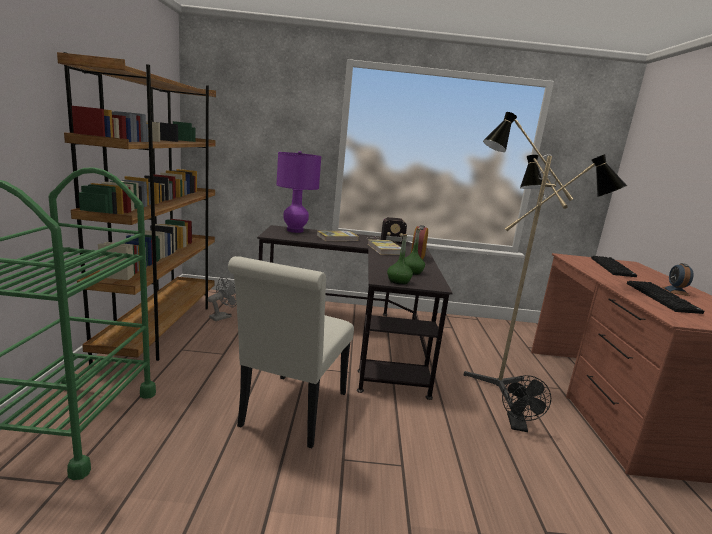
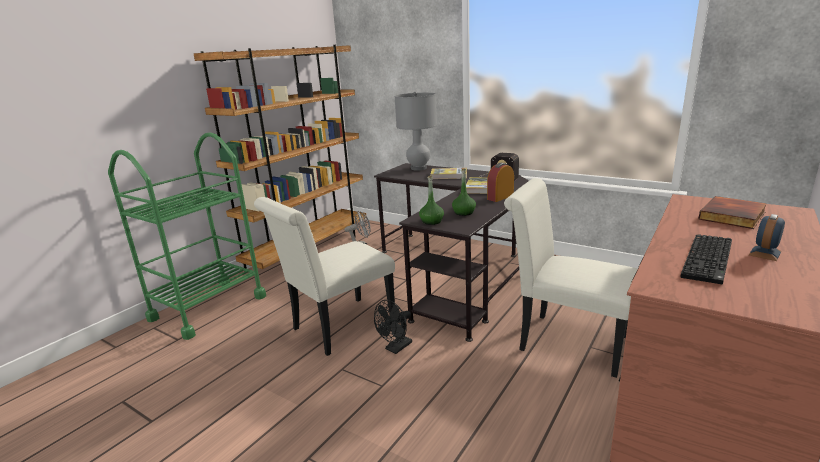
camera: 35 degrees right, 5 degrees up
(295, 230) = (418, 168): purple table lamp -> grey table lamp
(499, 383) = (566, 341): floor lamp -> white chair
(518, 426) = (534, 384): black fan -> black fan (396, 348)
(613, 267) = (733, 216): keyboard -> book

